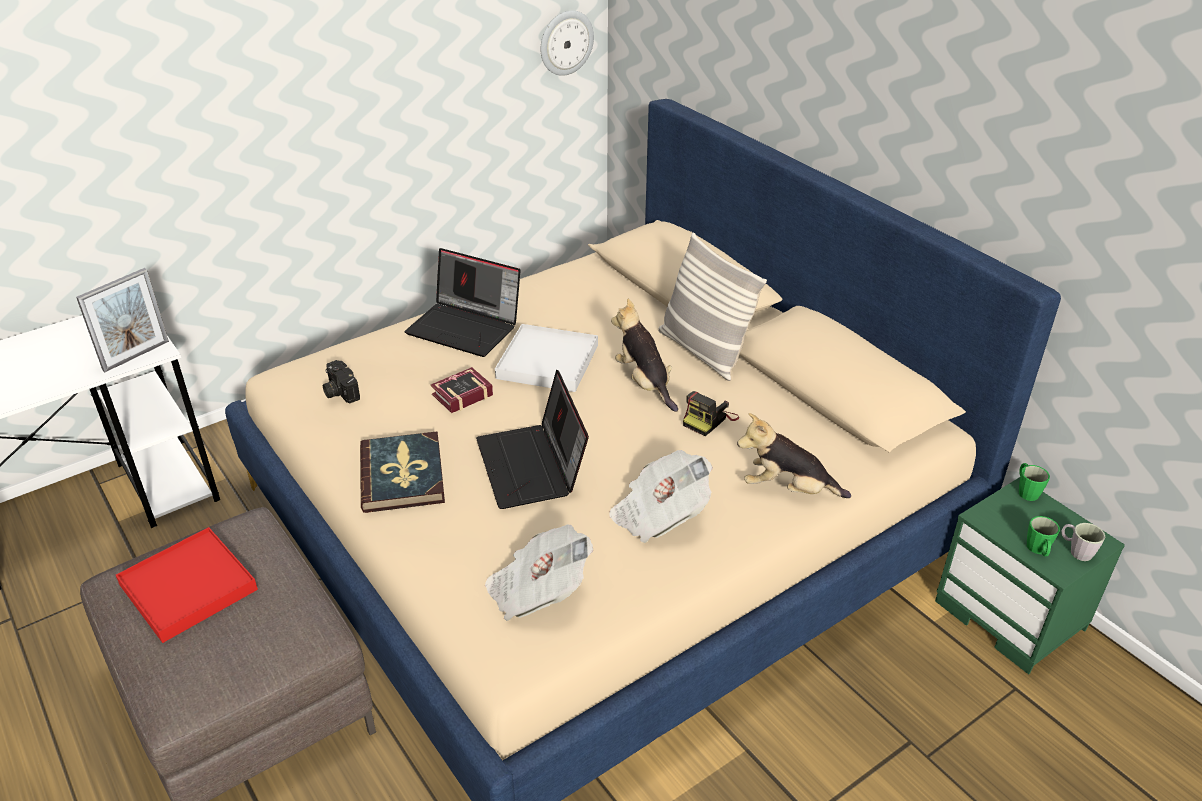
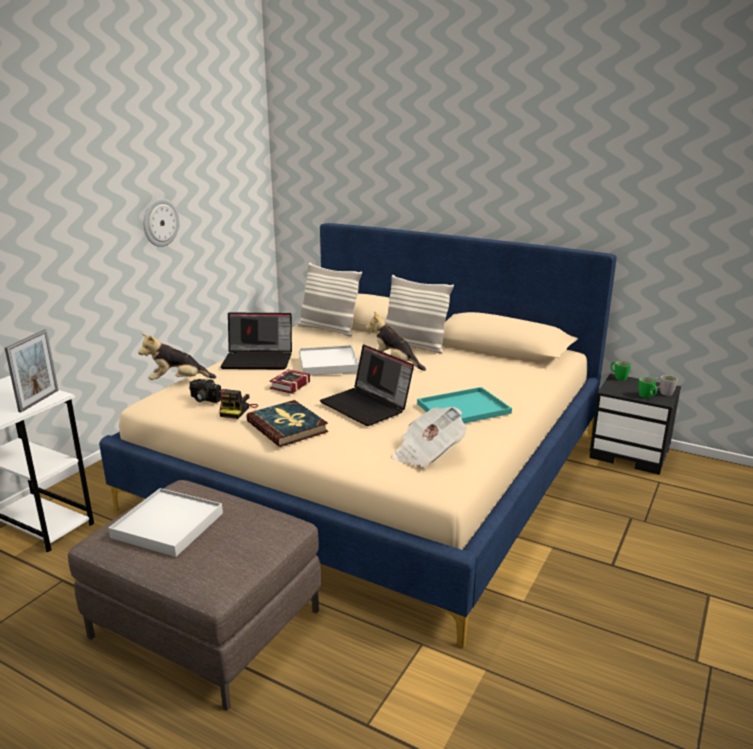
camera: 25 degrees left, 15 degrees down
(188, 587) = (167, 525): red tray -> white tray
(566, 42) = (253, 201): wall clock -> wall clock (160, 222)
(608, 283) = (328, 329): none -> pillow
(659, 515) = (462, 409): newspaper -> turquoise tray
(709, 420) = (447, 369): camera -> camera (237, 410)
(788, 489) = (518, 387): plush toy -> plush toy (178, 381)
(1012, 615) = (630, 454): green nightstand -> black nightstand

